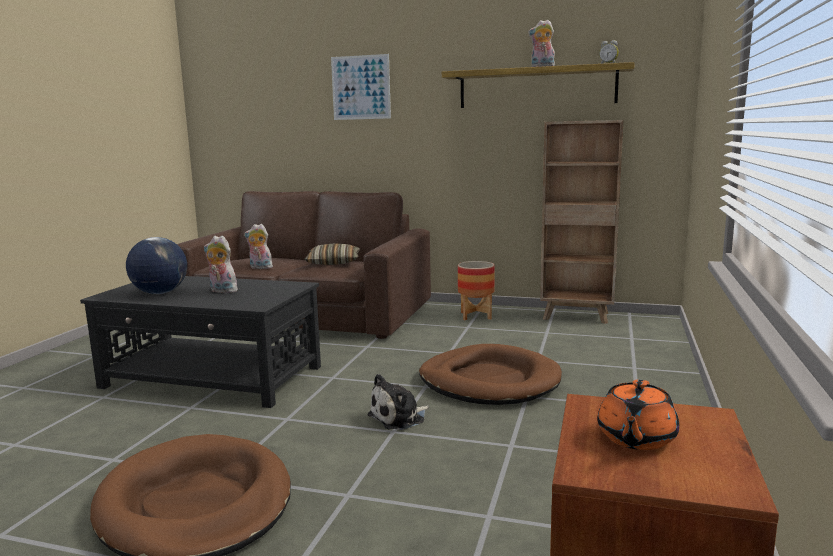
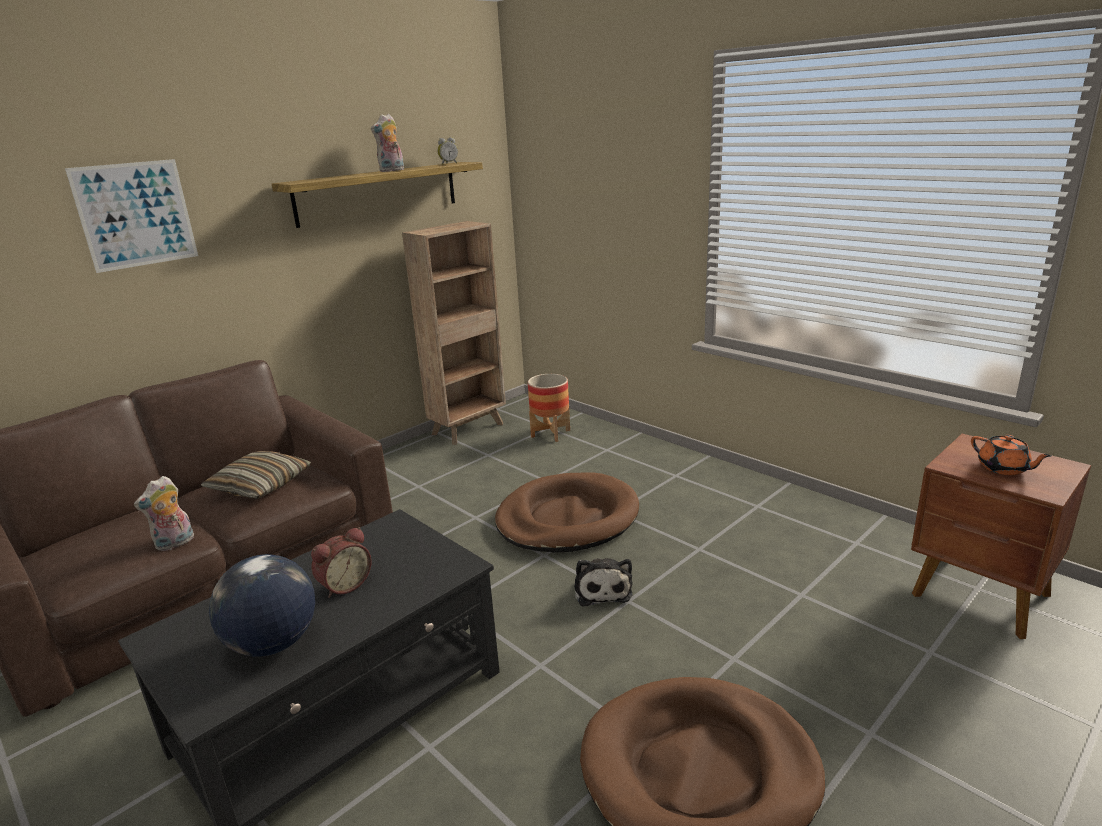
camera: 60 degrees left, 10 degrees up
(221, 291) = (344, 585): plush toy -> alarm clock
(476, 316) = (392, 472): planter -> planter (550, 433)

